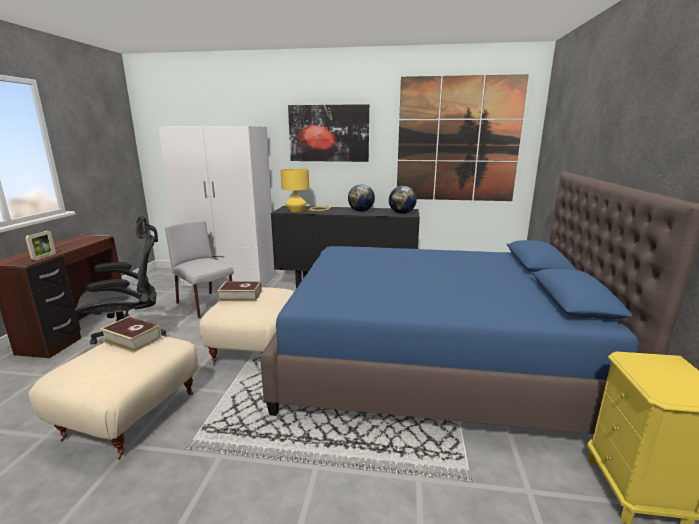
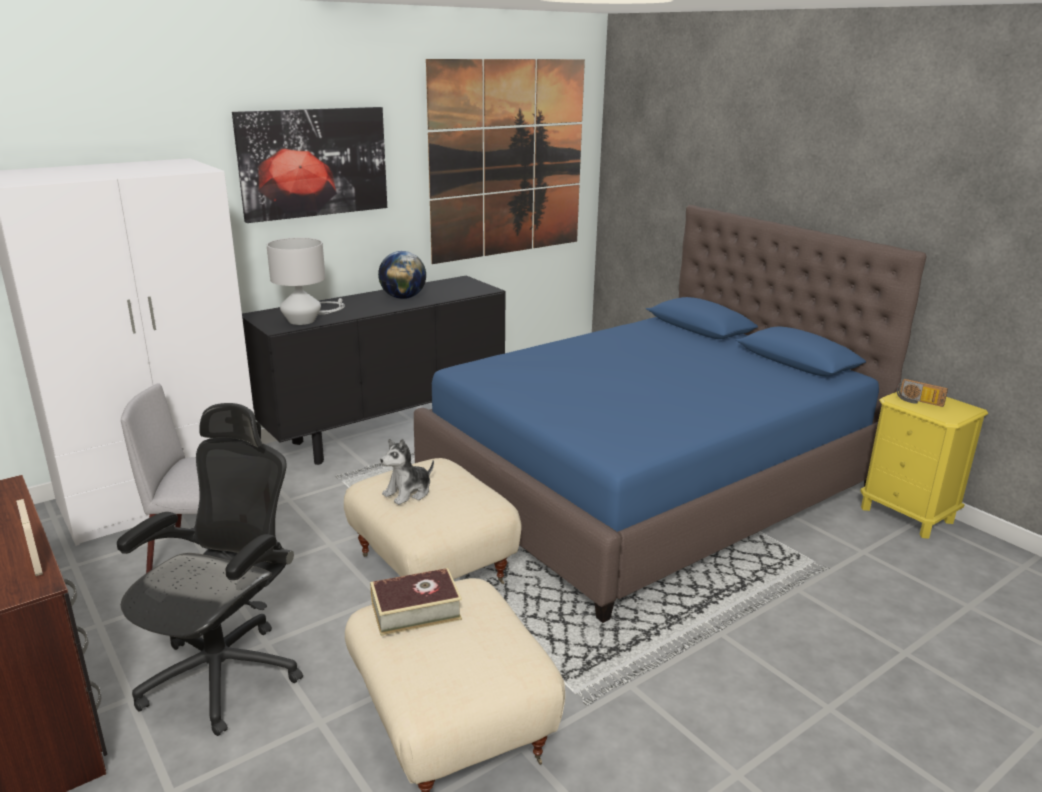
camera: 45 degrees left, 5 degrees up
(240, 296) = (408, 492): book -> plush toy
(305, 210) = (311, 315): yellow table lamp -> white table lamp
(401, 213) = (468, 289): globe -> none
(654, 369) = (918, 402): none -> radio

